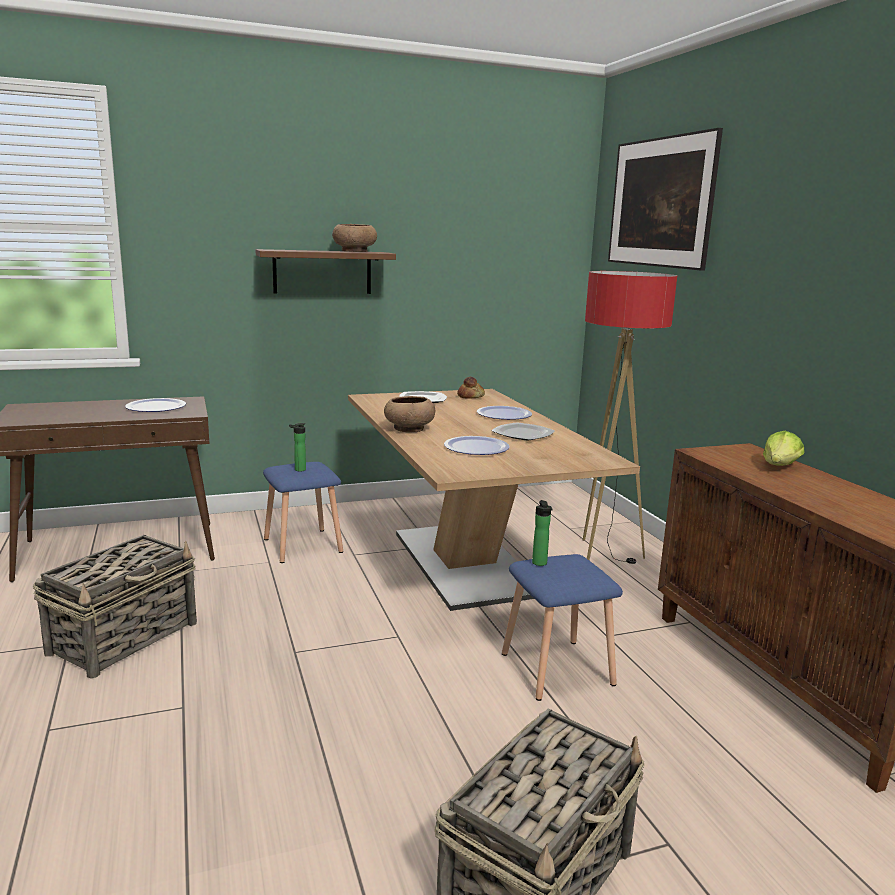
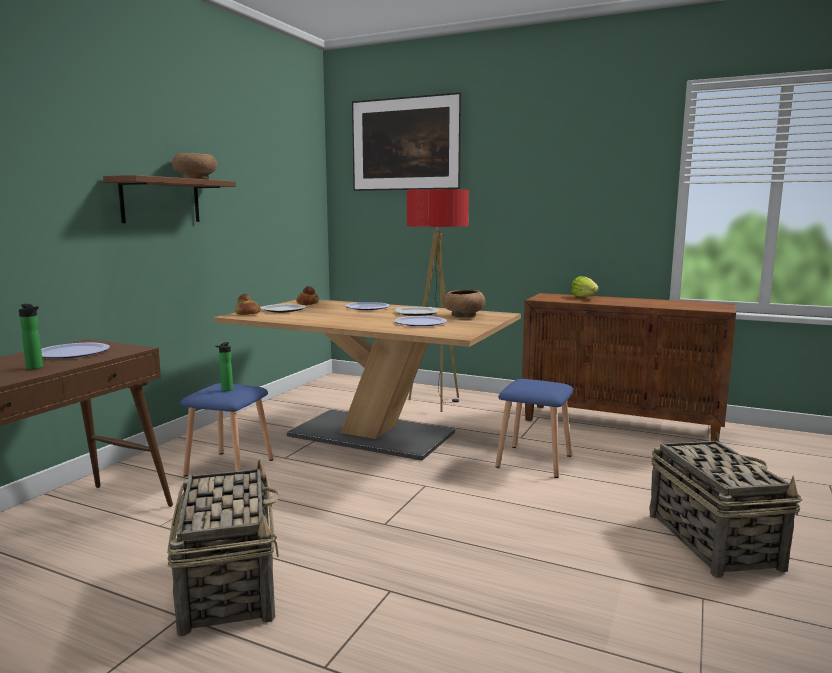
camera: 45 degrees left, 5 degrees down
(380, 397) = (247, 314): none -> bread
(408, 429) = (343, 323): brown bowl -> brown bowl (463, 316)
(540, 564) = (522, 386): bottle -> bottle (36, 368)

